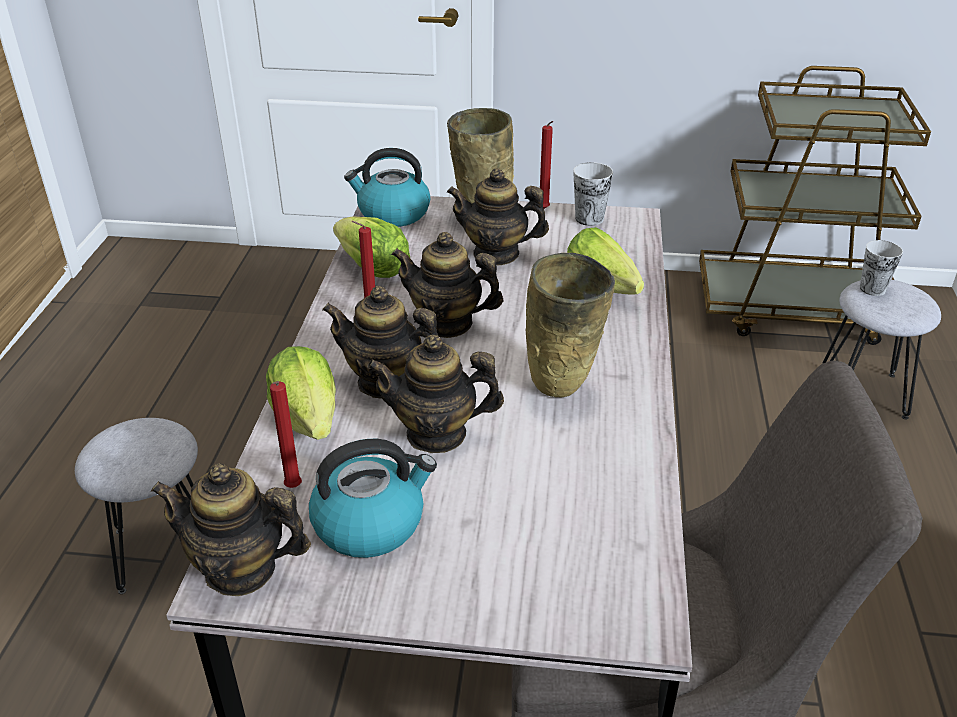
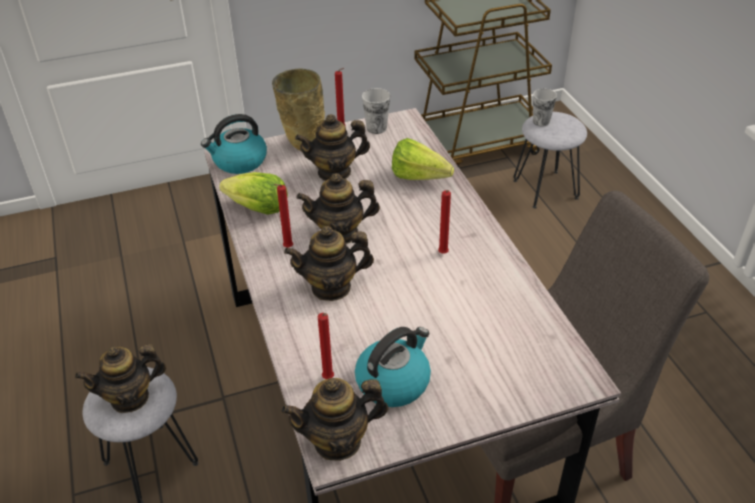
camera: 25 degrees left, 5 degrees up
(308, 418) = (300, 330): lettuce -> none
(437, 433) = (390, 311): teapot -> teapot (130, 398)
(562, 388) = (443, 254): beige vase -> red candle

